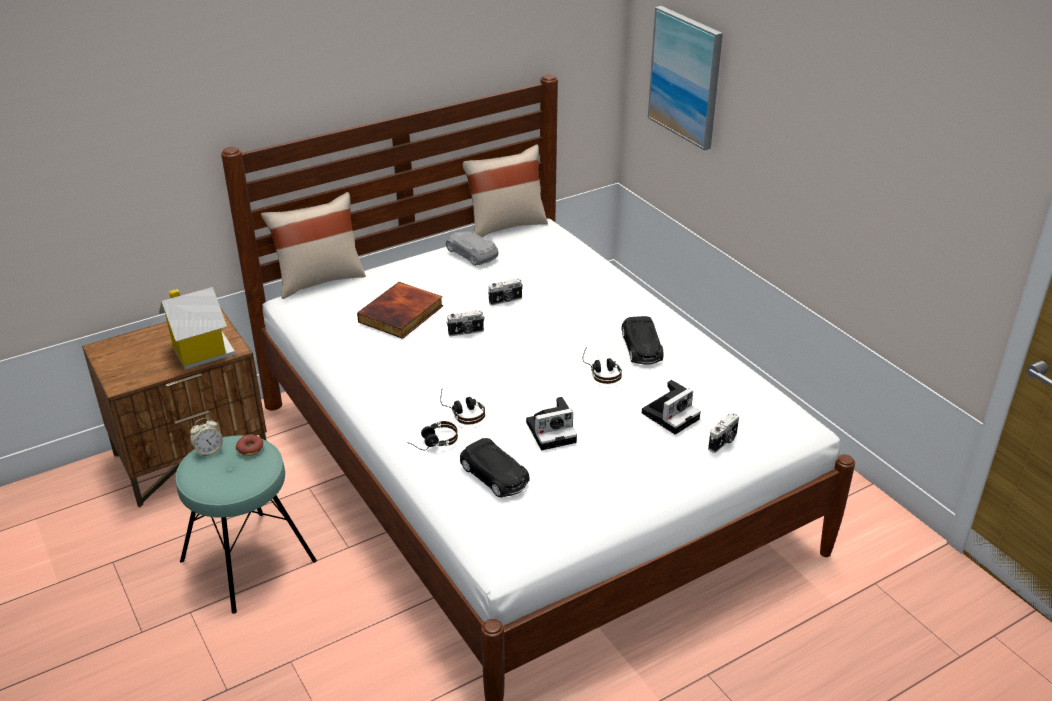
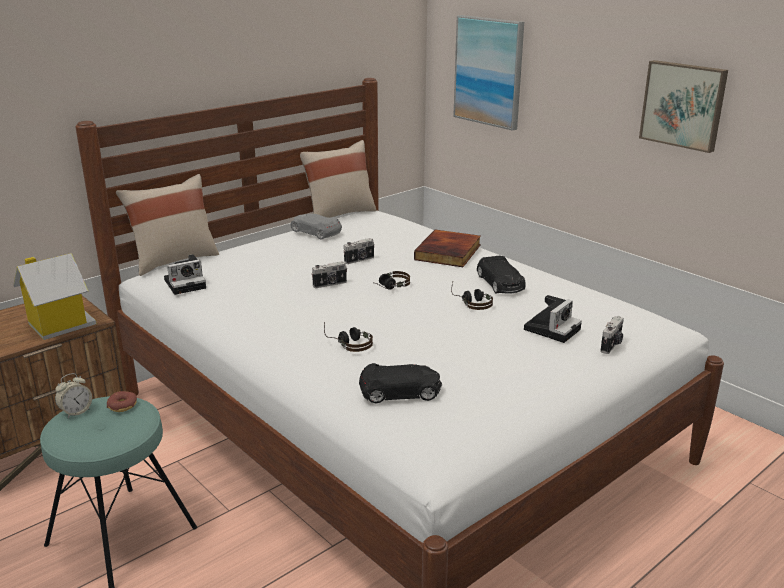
camera: 10 degrees left, 10 degrees down
(402, 314) = (263, 276): book -> book (449, 252)
(431, 443) = (324, 371): headphones -> headphones (389, 287)
(495, 476) = (400, 392): black toy car -> black toy car turned 45 degrees counterclockwise
(552, 431) = (444, 350): camera -> camera (186, 283)
(868, 170) = (683, 105): none -> picture

